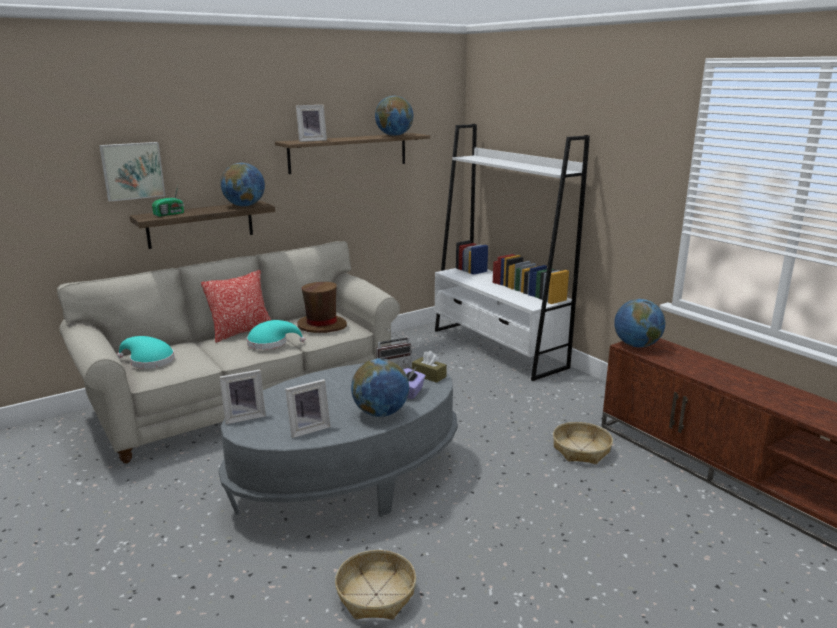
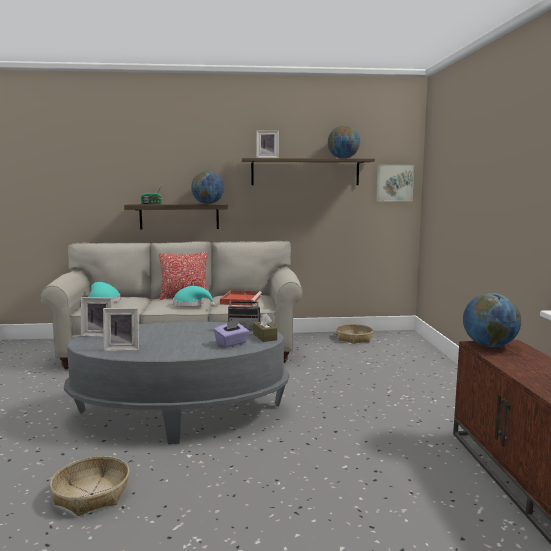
camera: 30 degrees right, 10 degrees down
(132, 171) = (134, 173): picture -> picture (394, 183)
(322, 325) = (240, 300): brown hat -> red tray
(380, 413) = (187, 350): globe -> none
(498, 348) = (420, 356): white bookcase -> none
(581, 450) = (407, 447): basket -> basket (354, 338)

